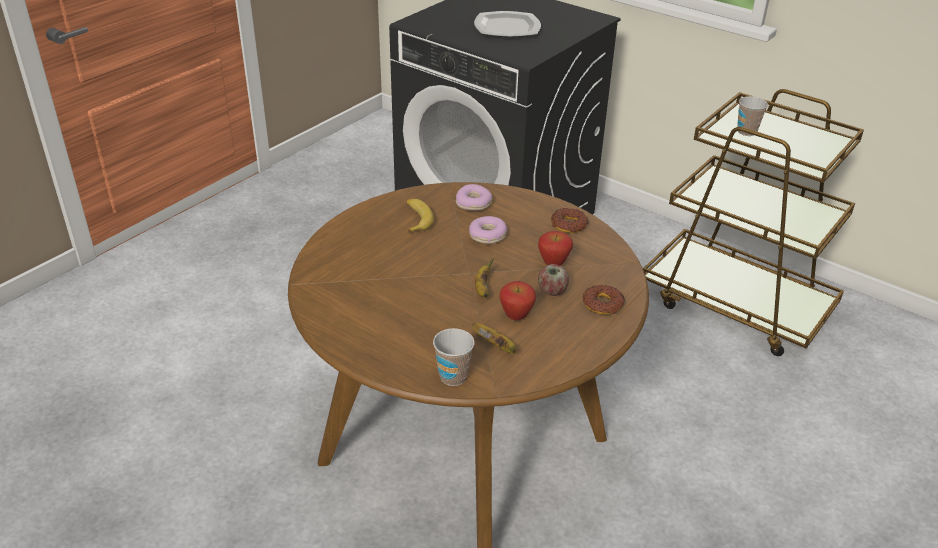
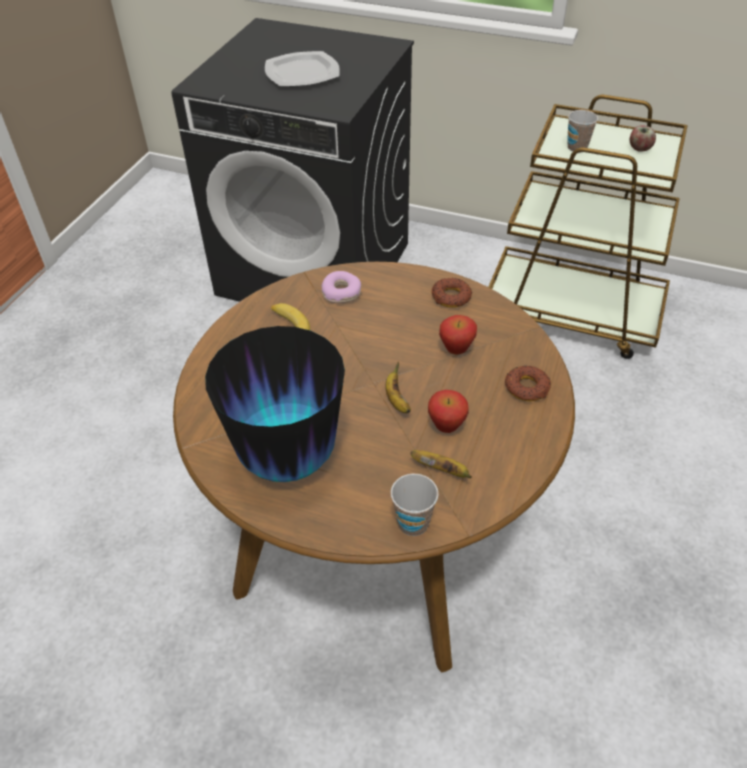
camera: 15 degrees left, 10 degrees up
(372, 309) = (288, 458): none -> vase
(487, 236) = (373, 330): donut -> none
(552, 291) = (469, 384): apple -> apple (639, 149)

